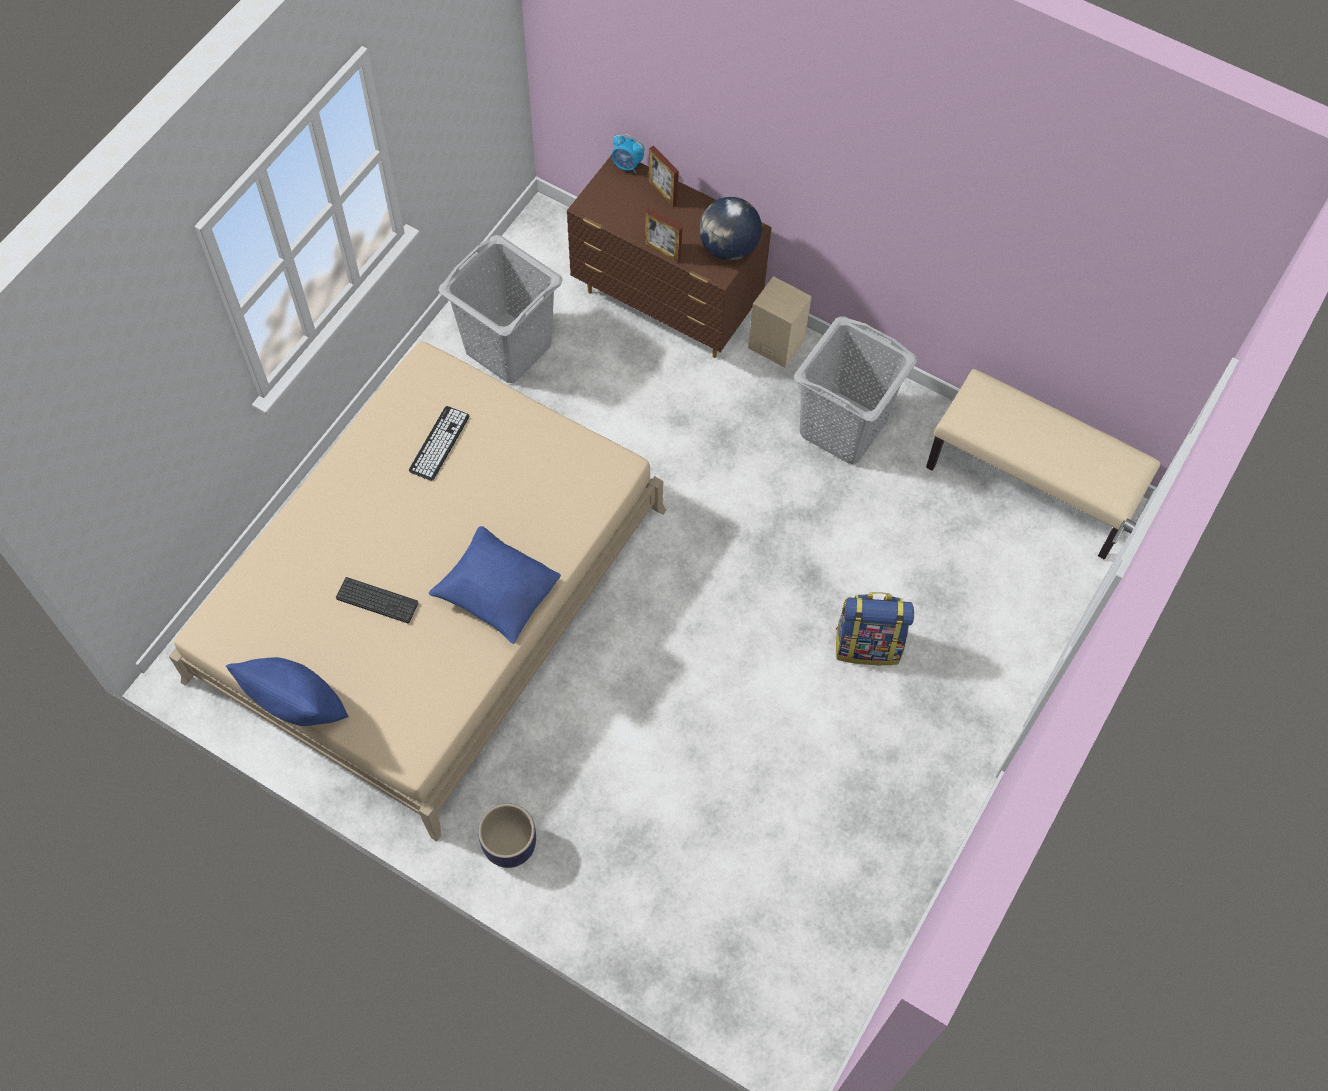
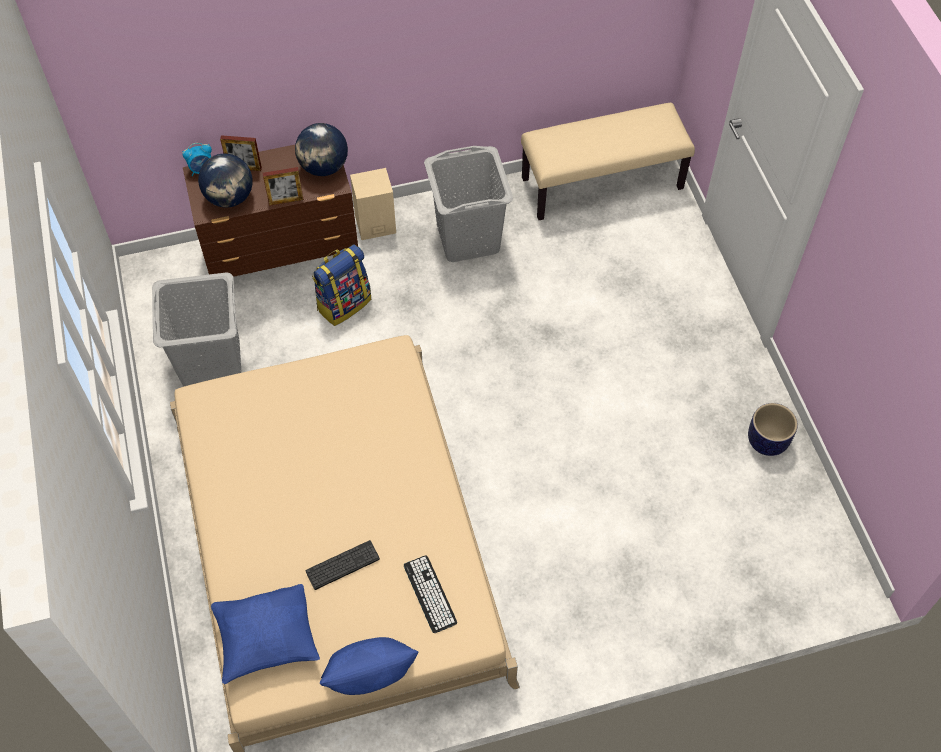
camera: 45 degrees left, 5 degrees down
(439, 443) = (266, 437): keyboard -> keyboard (430, 594)
(497, 594) = (413, 490): blue pillow -> blue pillow (267, 640)
(510, 845) = (564, 644): planter -> planter (767, 441)
(621, 210) = (230, 197): none -> globe
(868, 644) = (621, 341): backpack -> backpack (344, 303)

